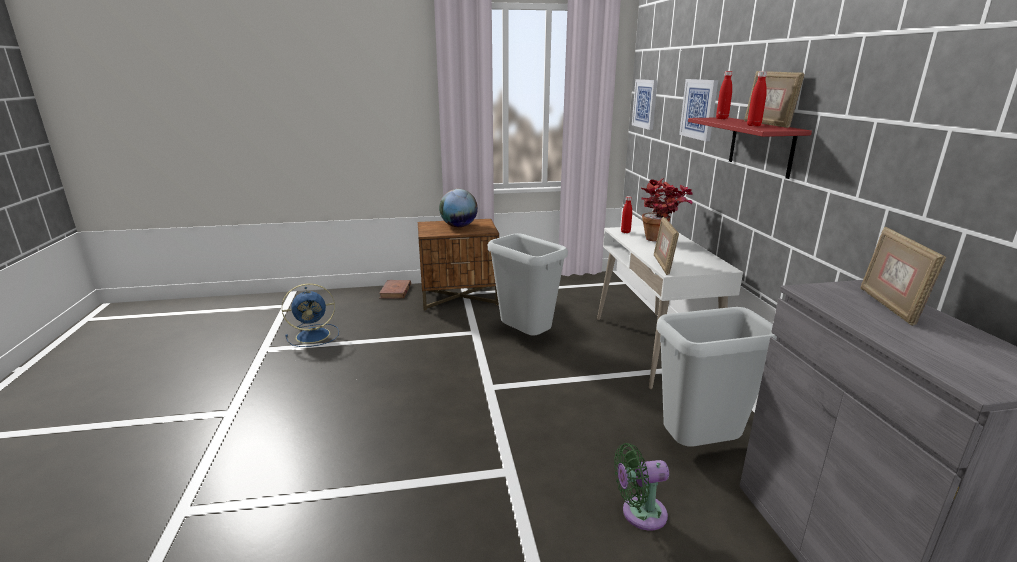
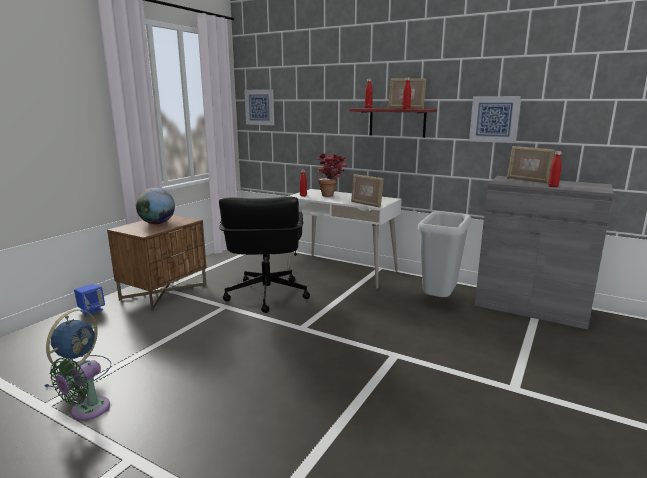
camera: 50 degrees left, 5 degrees down
(395, 291) = (91, 310): brown book -> blue speaker
(524, 338) = (266, 295): grey trash can -> black office chair
(639, 513) = (468, 335): green fan -> green fan (86, 411)
(699, 109) = (329, 105): picture -> picture (494, 119)
(886, 335) = (553, 186): none -> red bottle

